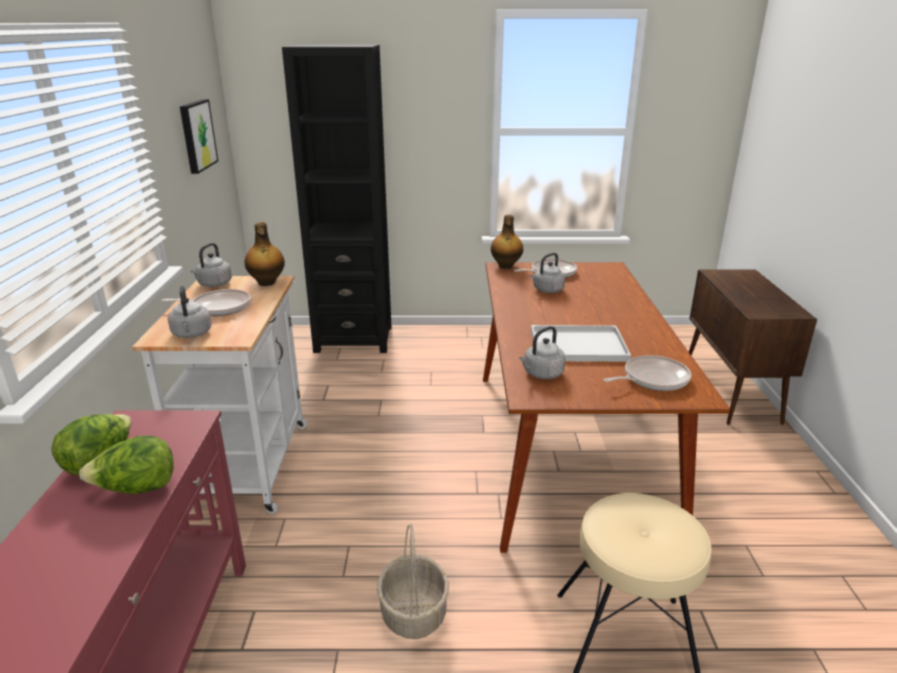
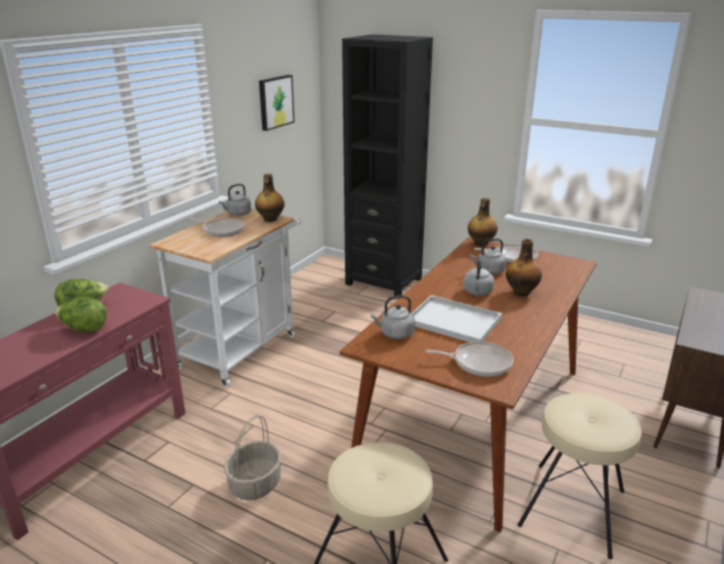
camera: 30 degrees right, 0 degrees up
(192, 334) = (187, 244): grey kettle -> grey kettle (477, 293)
(600, 303) = (521, 292): none -> bottle
(722, 502) = (574, 508): none -> beige stool

